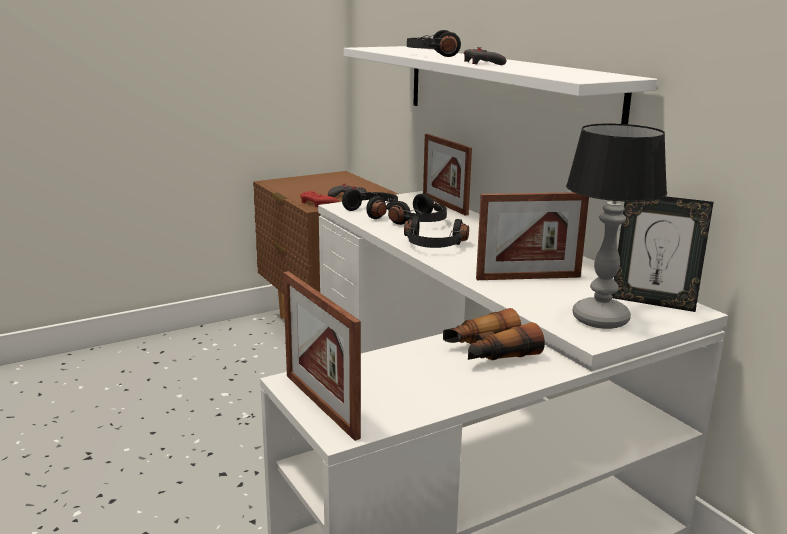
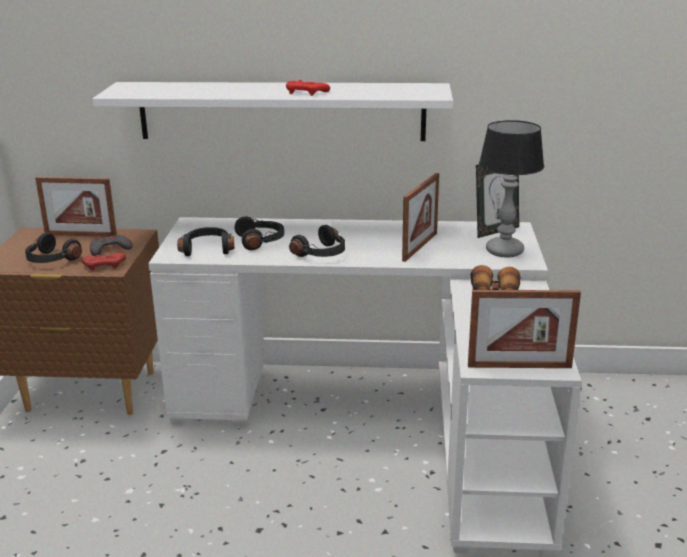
camera: 55 degrees left, 5 degrees up
(432, 55) = (218, 90): black headphones -> black headphones (51, 260)
(444, 205) = (232, 222): picture frame -> picture frame (80, 235)
(483, 63) = (306, 92): grey game controller -> red game controller

